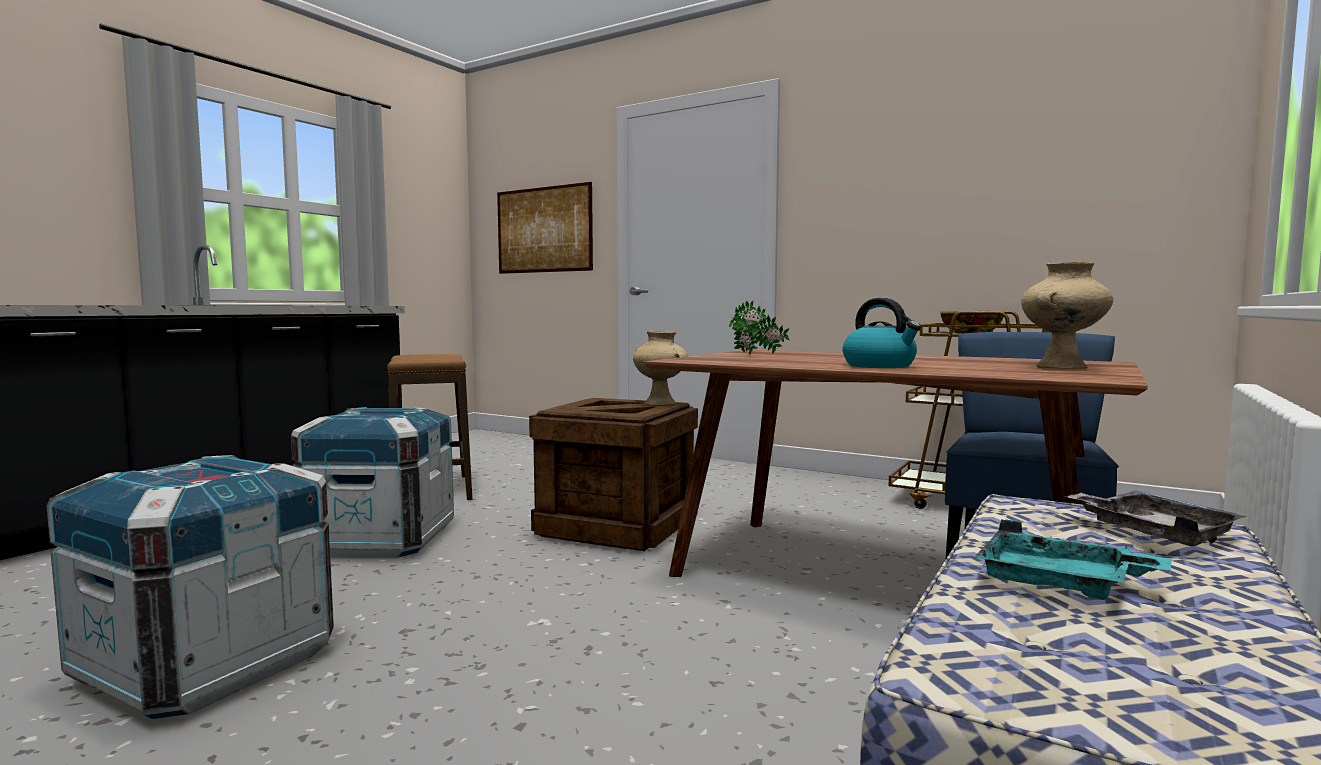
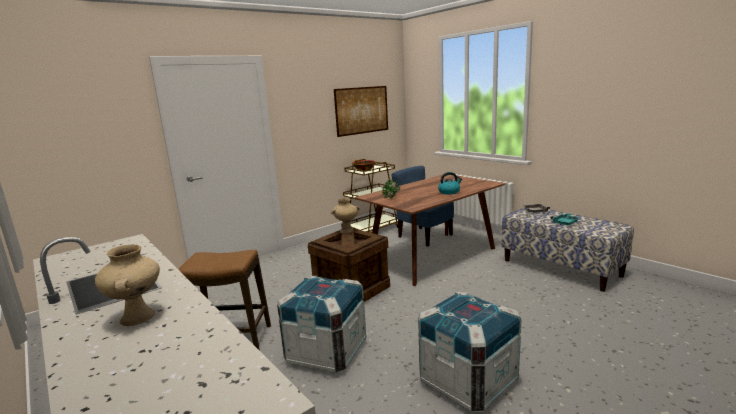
camera: 70 degrees left, 10 degrees up
(544, 230) = (88, 146): picture -> picture (362, 110)
(1062, 367) = (461, 180): beige vase -> beige vase (138, 317)

